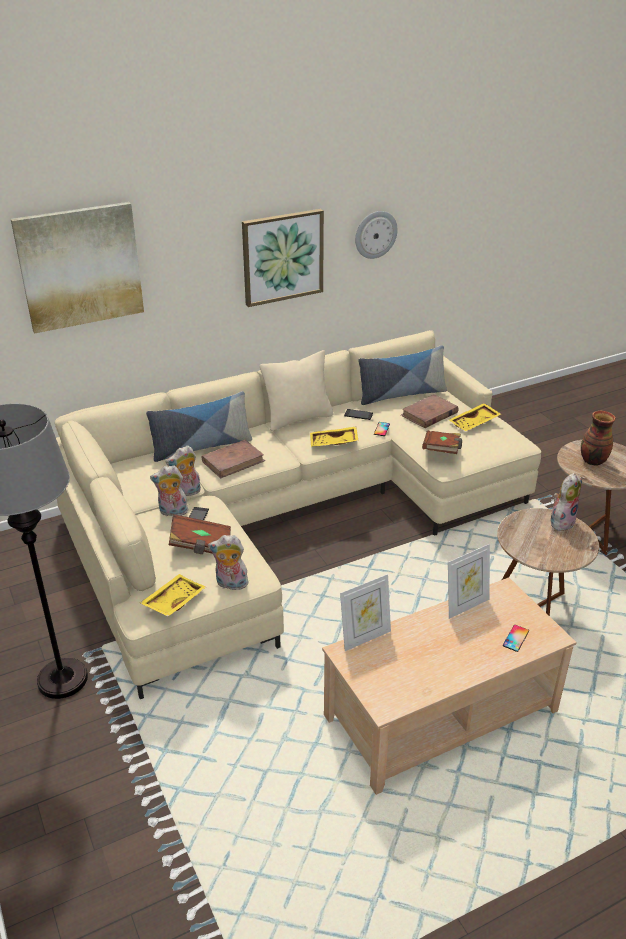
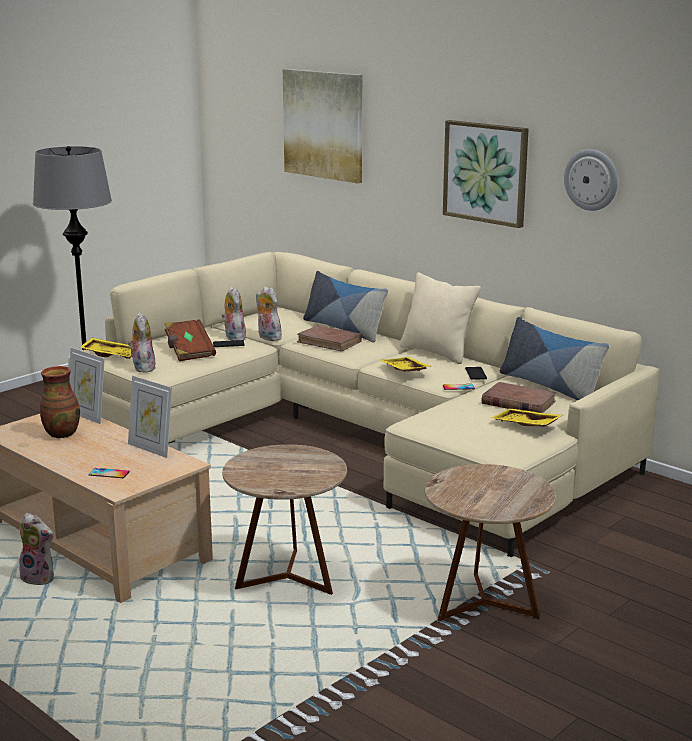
camera: 70 degrees right, 15 degrees down
(442, 451) = (438, 416): brown book -> none
(561, 521) = (323, 473): plush toy -> plush toy (40, 578)
(592, 460) = (486, 484): vase -> vase (61, 433)

